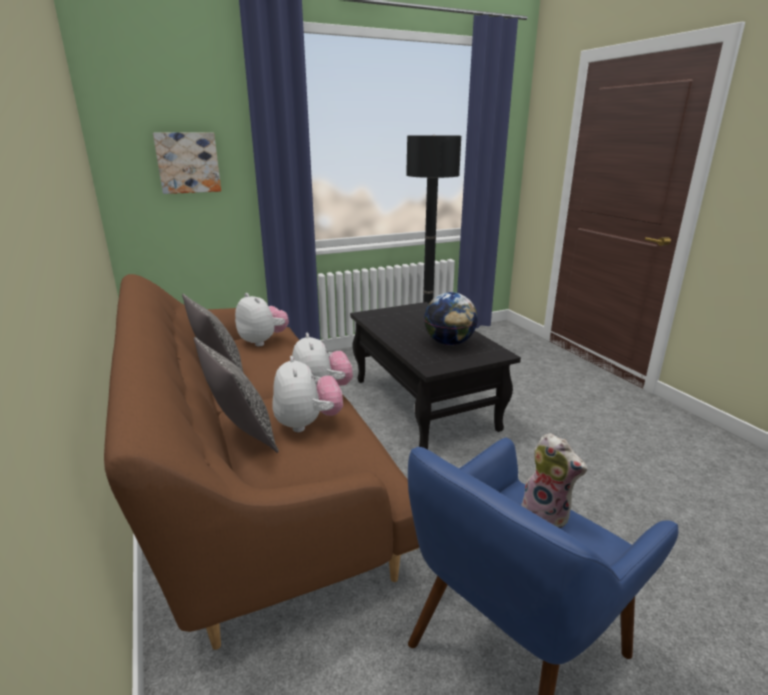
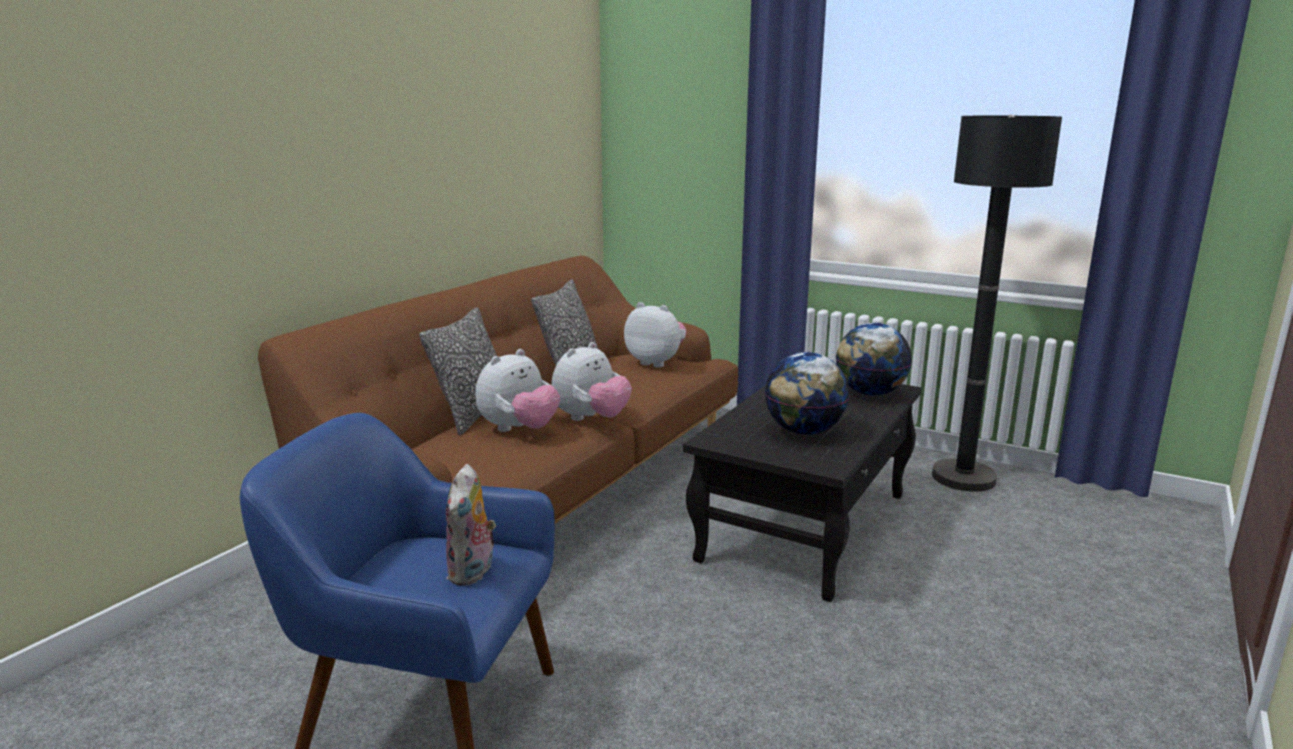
camera: 55 degrees right, 5 degrees down
(188, 162) = (686, 143): picture -> none
(263, 341) = (656, 362): plush toy -> plush toy turned 75 degrees counterclockwise
(418, 313) = (869, 393): none -> globe

